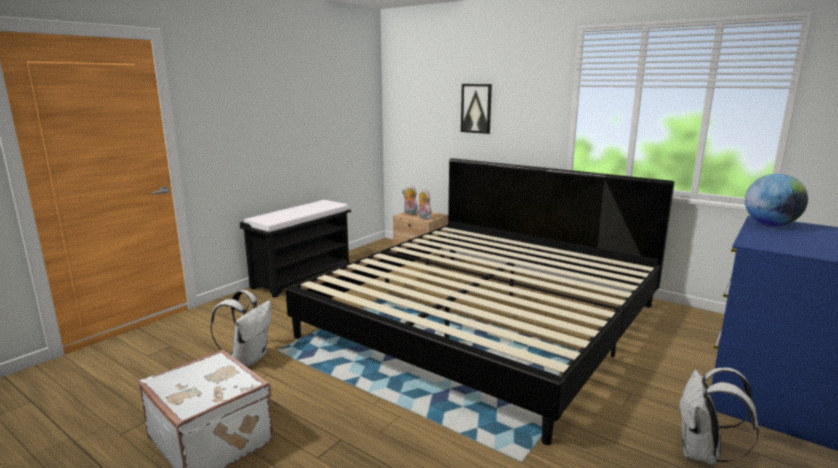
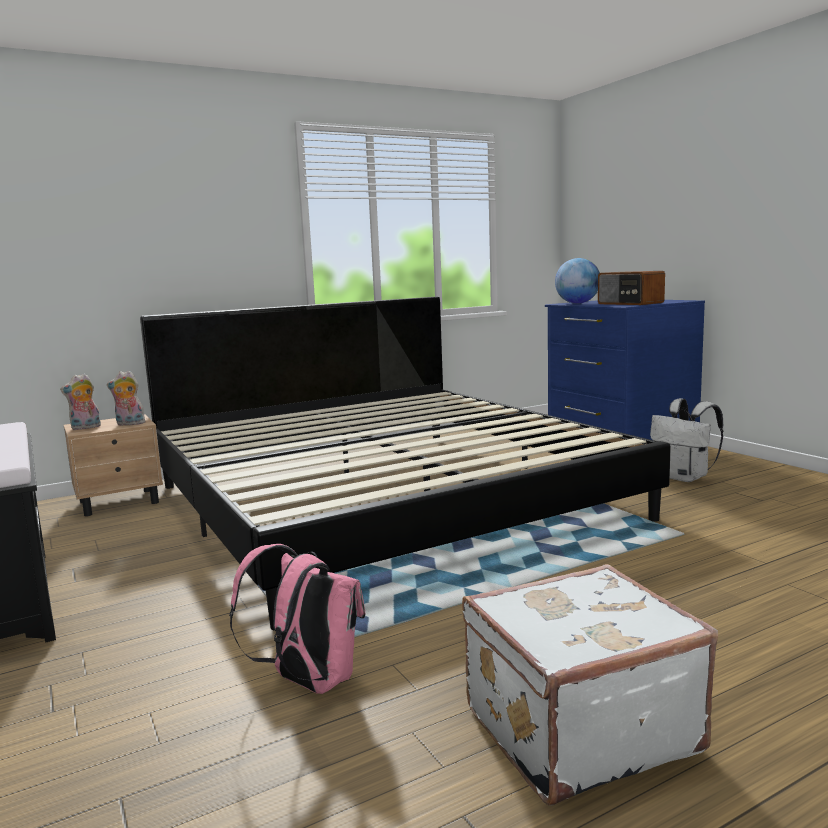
camera: 65 degrees left, 5 degrees down
(248, 358) = (308, 682): white backpack -> pink backpack
(476, 108) = (154, 233): picture -> none
(792, 243) = (630, 303): none -> radio

